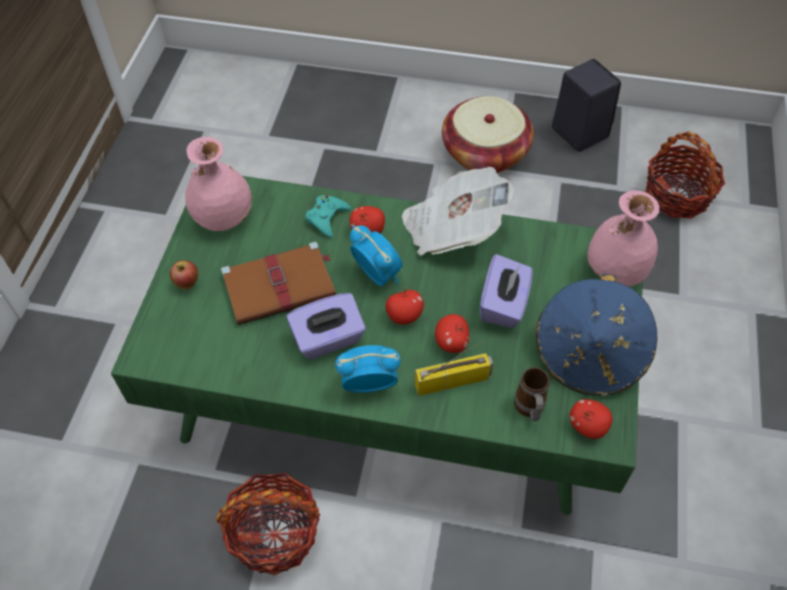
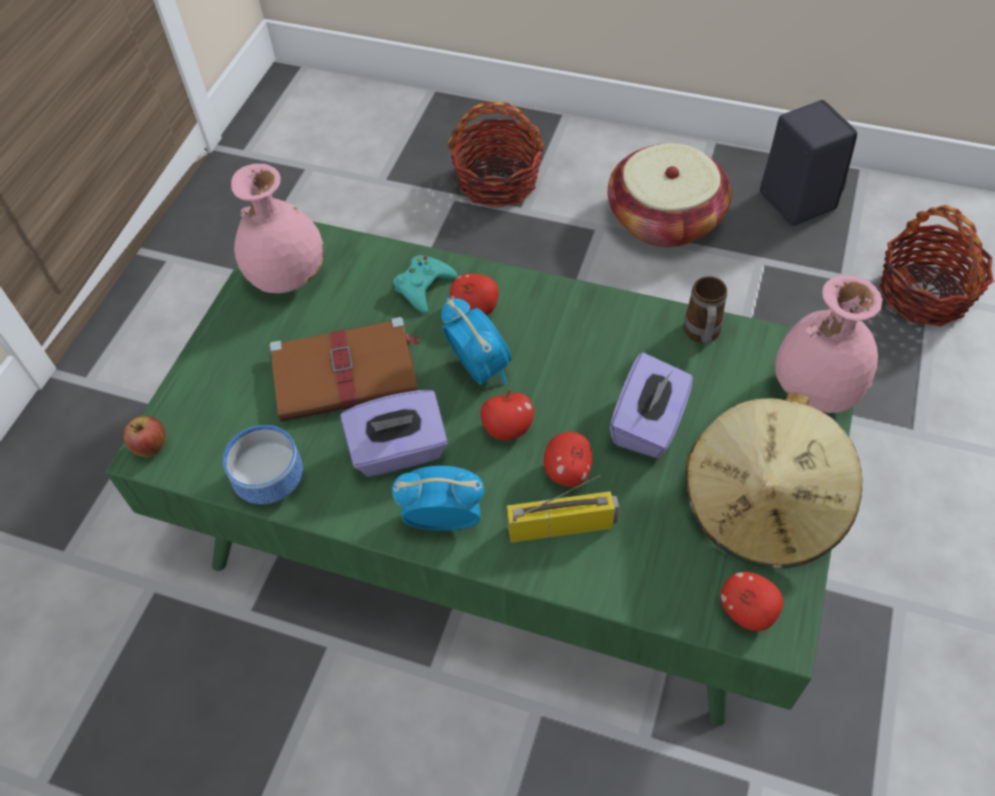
camera: 10 degrees right, 0 degrees up
(187, 284) = (225, 360): apple -> apple (152, 448)
(239, 367) = (273, 478): none -> bowl
(274, 533) = (314, 706): basket -> basket (498, 181)
(452, 229) = (592, 313): newspaper -> none
(529, 410) = (665, 578): mug -> mug (701, 336)
(589, 355) = (763, 508): blue hat -> beige hat

